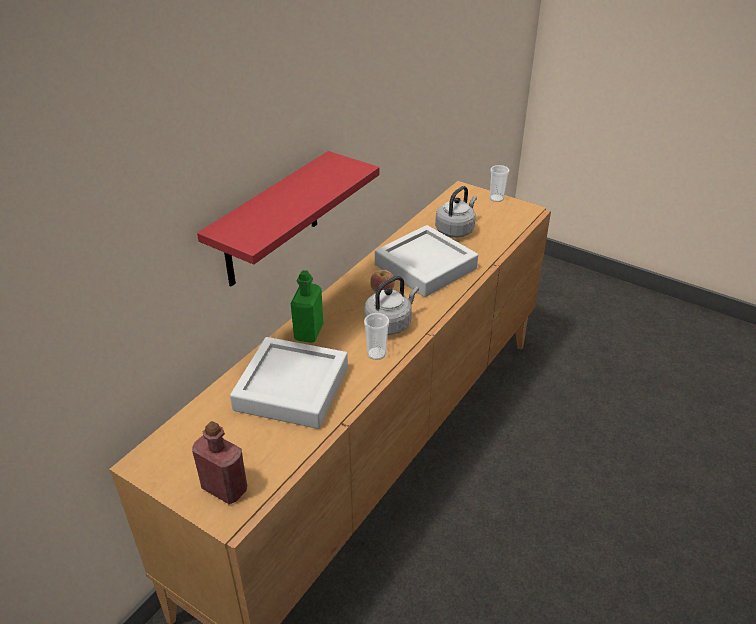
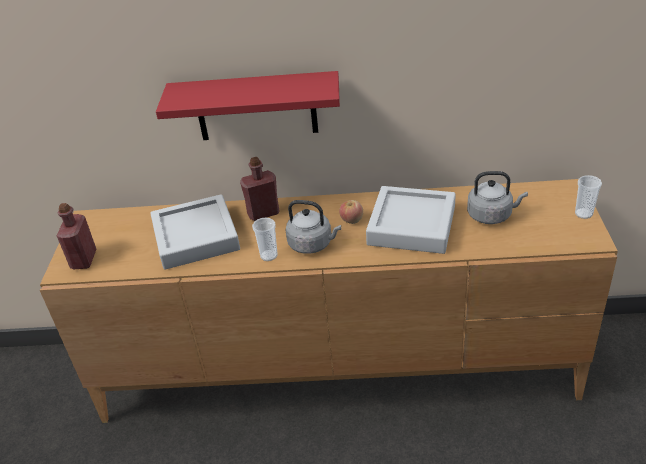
camera: 60 degrees right, 0 degrees up
(309, 332) = (263, 213): green bottle -> red bottle

